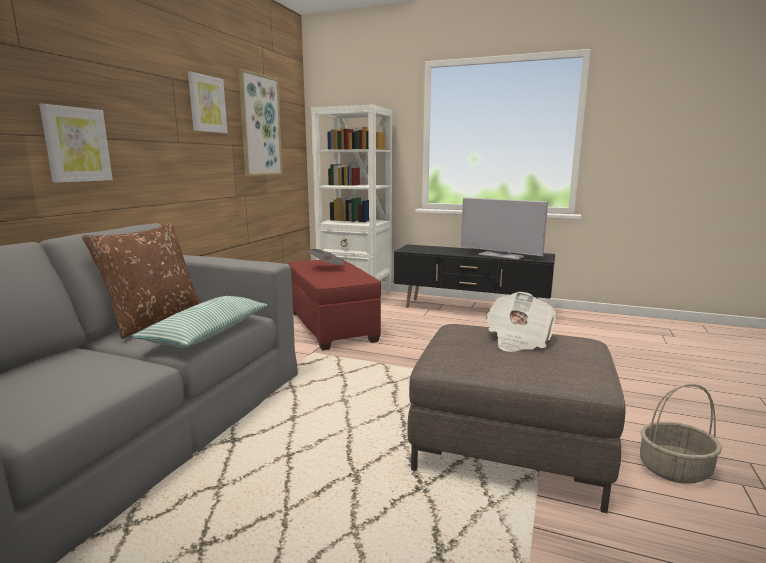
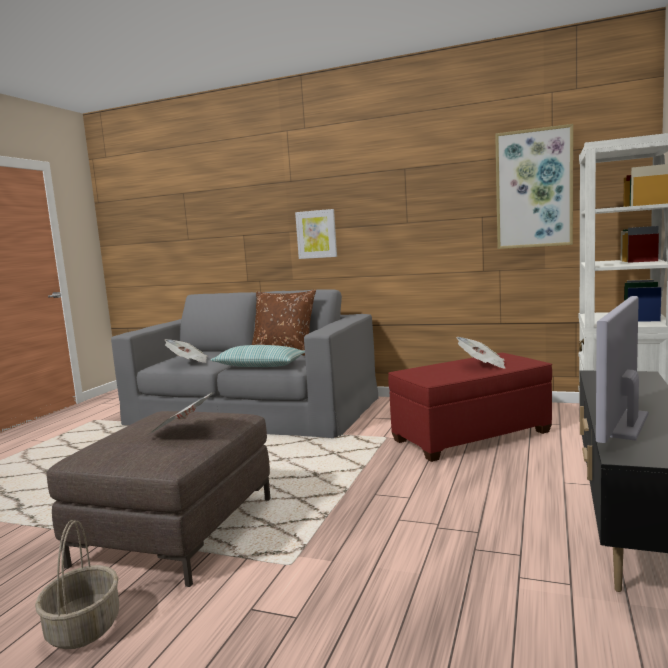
camera: 90 degrees right, 5 degrees down
(90, 382) = (188, 362): none -> newspaper
(207, 104) = (443, 182): picture -> none

